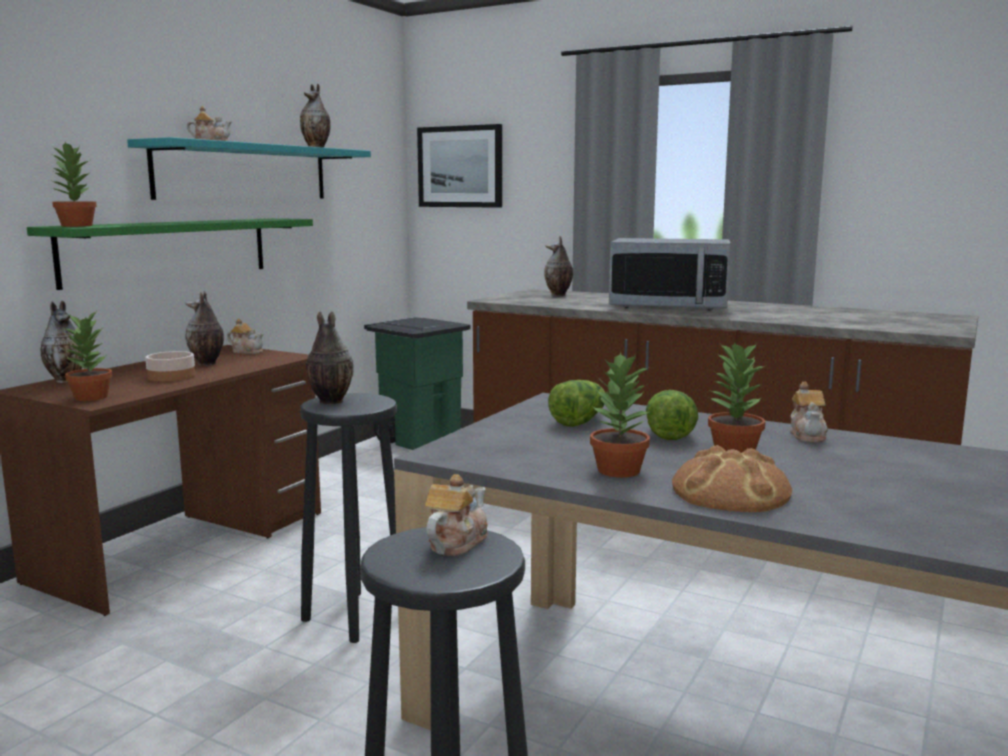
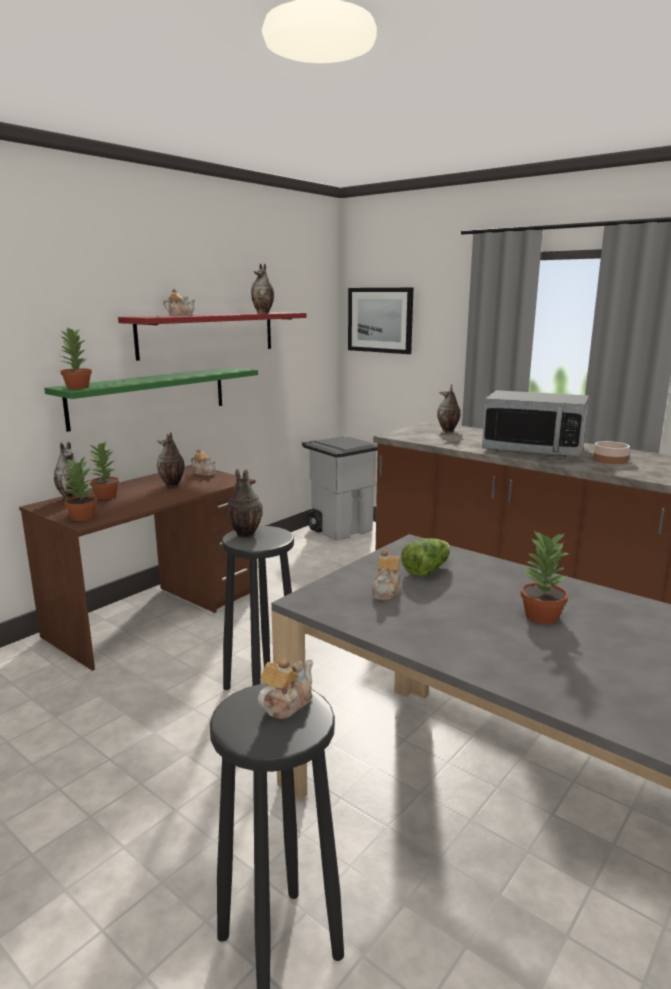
camera: 10 degrees right, 5 degrees up
(172, 376) = (144, 498): bowl -> bowl (610, 460)
(244, 172) = (208, 334): turquoise shelf -> red shelf
(419, 439) = (341, 529): green trash can -> grey trash can
(618, 471) = (438, 632): potted plant -> potted plant (105, 496)
(668, 433) = (494, 590): lettuce -> none
(731, 491) = (522, 665): bread -> none
(808, 435) = (611, 601): teapot -> teapot (387, 591)

